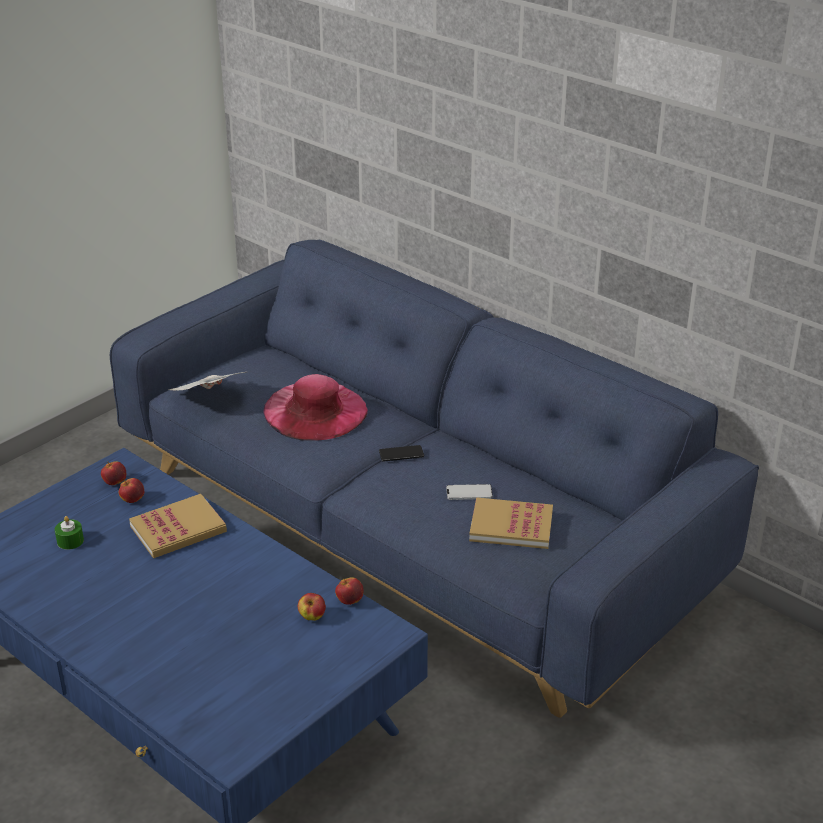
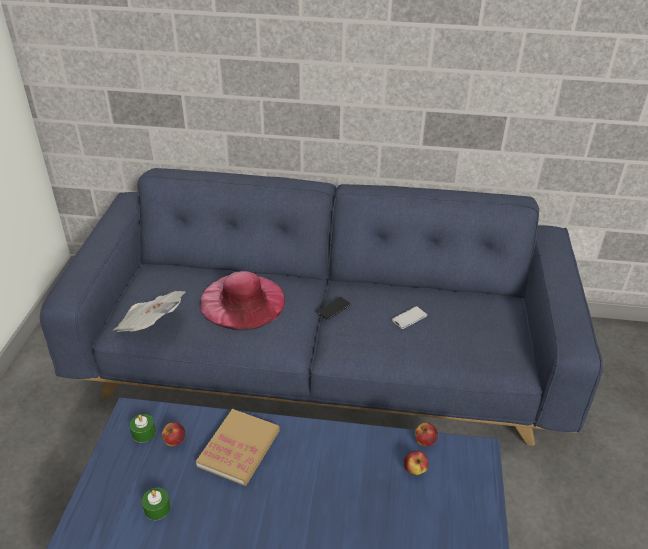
camera: 35 degrees left, 5 degrees up
(115, 482) = (143, 433): apple -> green candle
(511, 526) = (459, 330): book -> none

